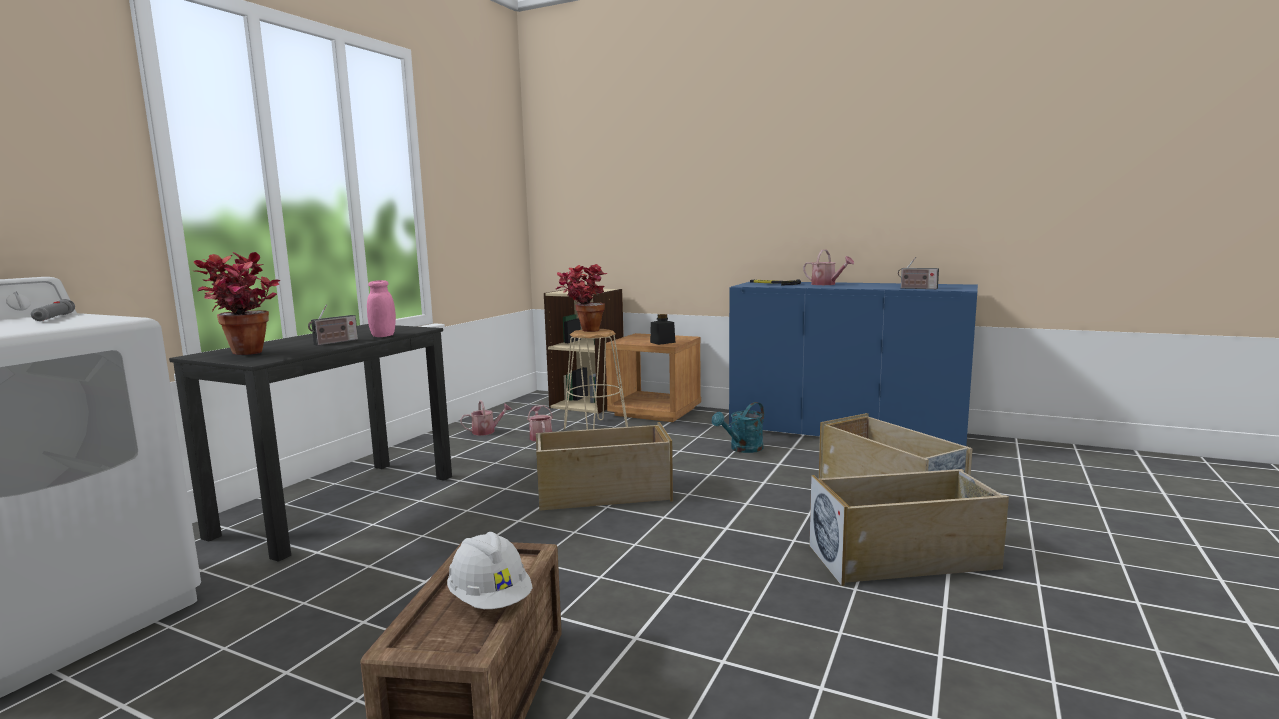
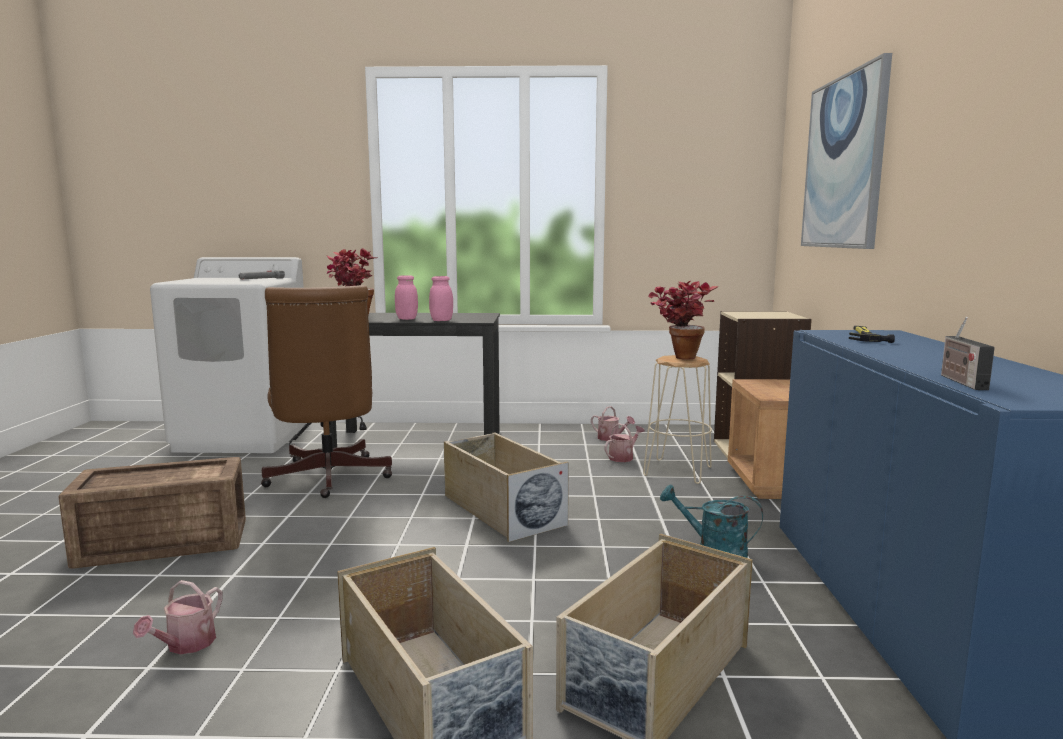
camera: 65 degrees right, 0 degrees up
(334, 342) = (406, 319): radio -> pink jar
(391, 566) = (327, 479): none -> brown office chair
(490, 600) = (150, 481): white hard hat -> none
(644, 171) = (843, 162): none -> picture
(662, 342) = (777, 393): black jar -> none
(826, 284) = (921, 350): watering can -> watering can (186, 645)

